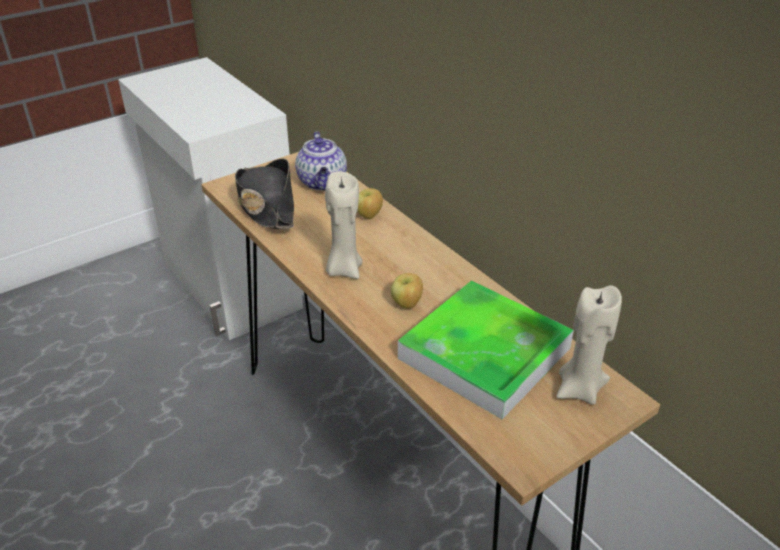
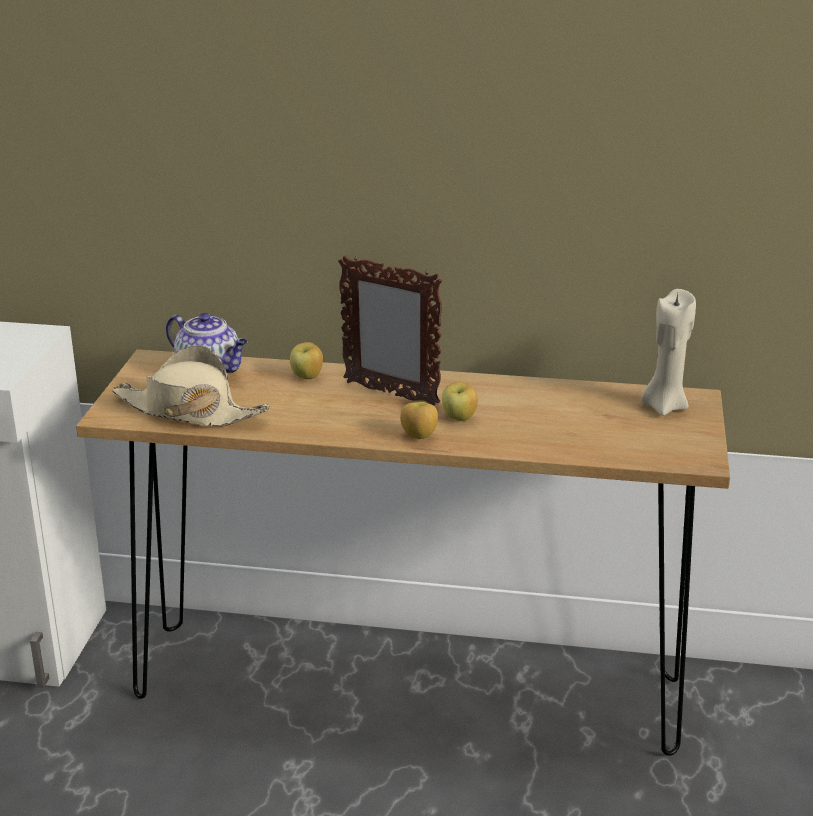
camera: 45 degrees left, 10 degrees down
(266, 205) = (189, 411): black hat -> beige hat
(344, 269) = (362, 421): beige candle -> none
(357, 303) = (419, 436): none -> apple
(396, 257) = (390, 393): none -> picture frame
(484, 353) = (570, 418): tray -> none

